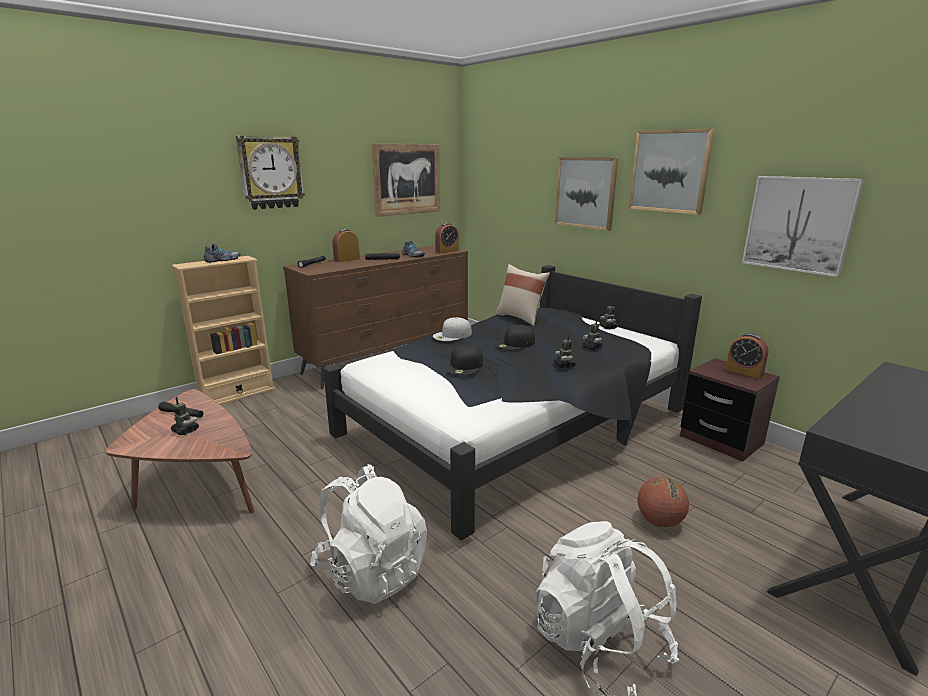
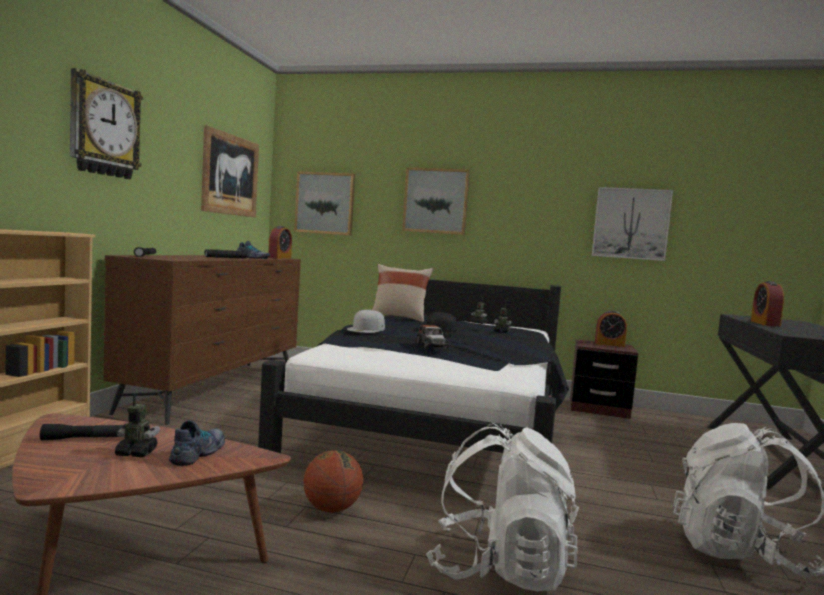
camera: 35 degrees left, 15 degrees down
(223, 260) = (44, 231): shoe -> shoe (199, 453)
(346, 259) = (180, 256): alarm clock -> alarm clock (765, 323)
(465, 366) = (432, 346): black cap -> toy car
(564, 366) = (510, 341): toy robot -> none
(659, 521) = (644, 464): basketball -> basketball (331, 509)
(670, 171) = (521, 183): picture -> picture (325, 203)

